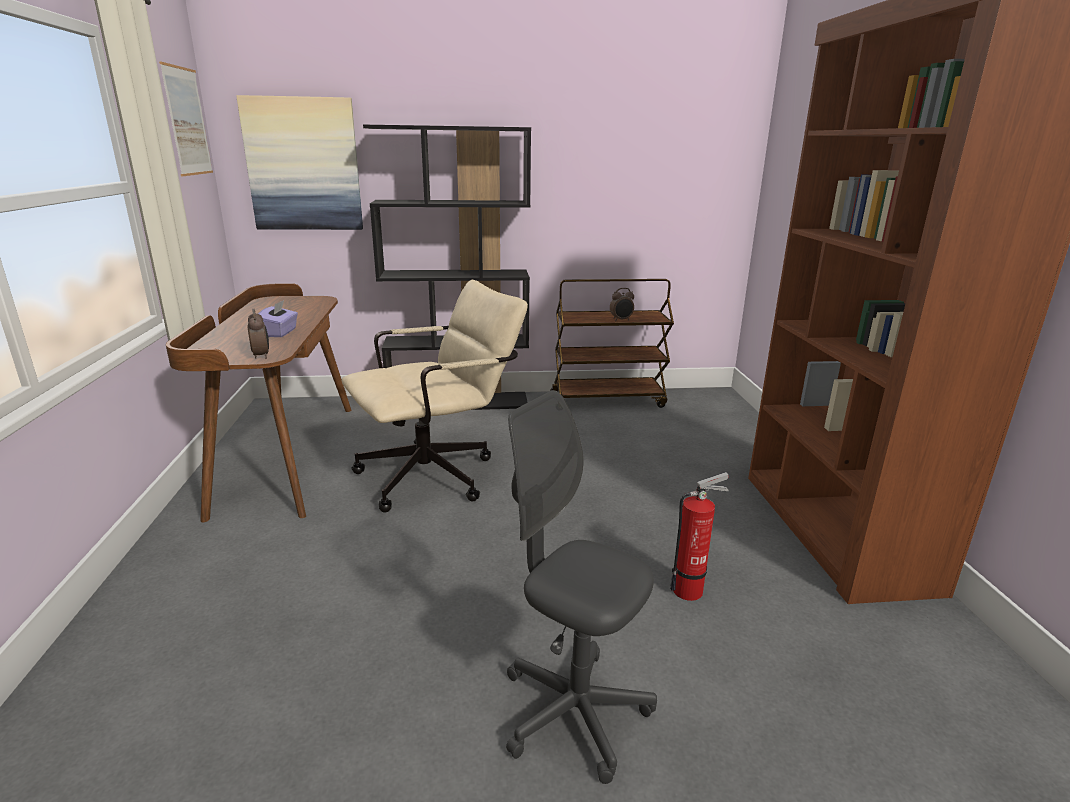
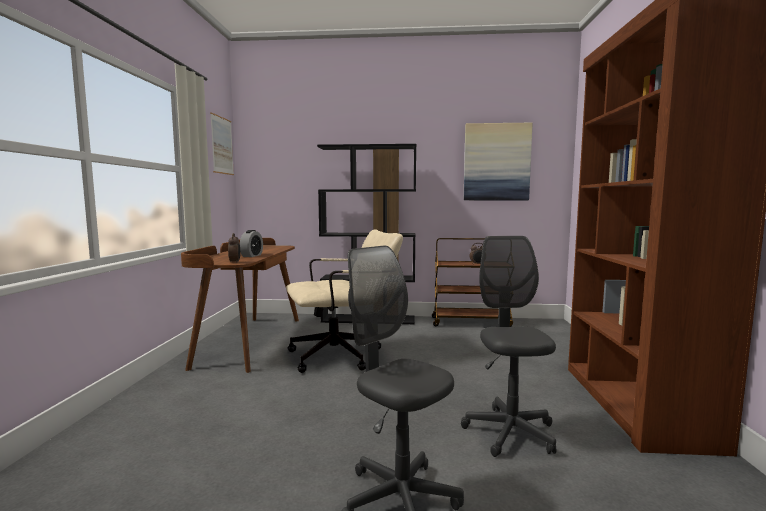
camera: 10 degrees right, 15 degrees down
(280, 333) = (252, 255): purple tissue box -> alarm clock
(303, 165) = (284, 171): picture -> picture (496, 162)
(691, 590) = (510, 432): fire extinguisher -> grey office chair

